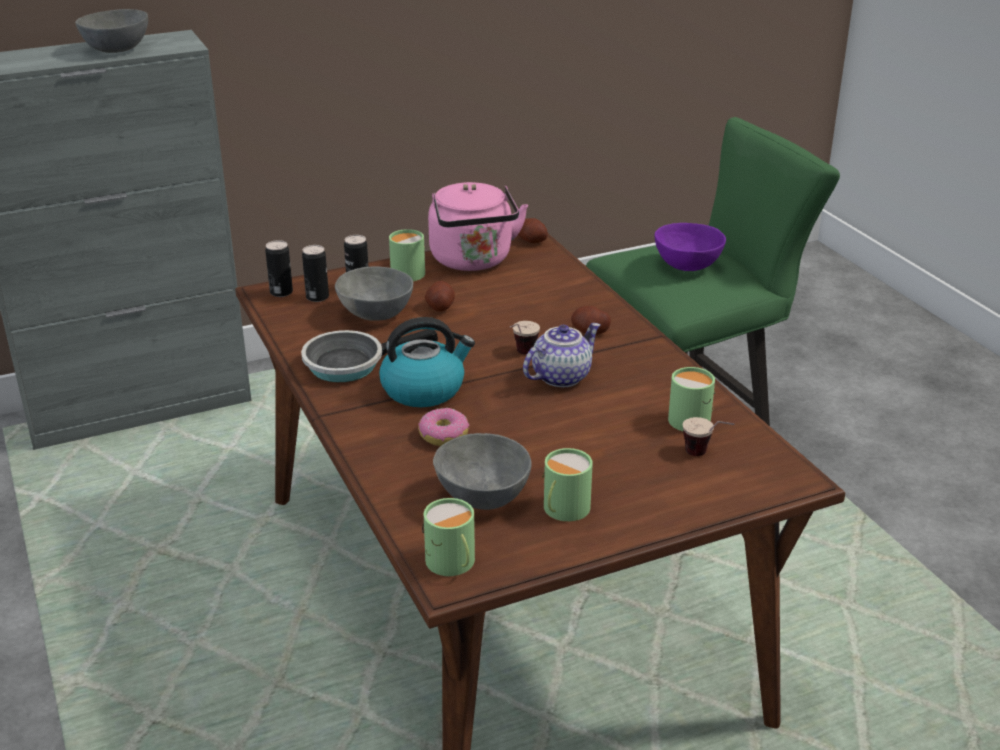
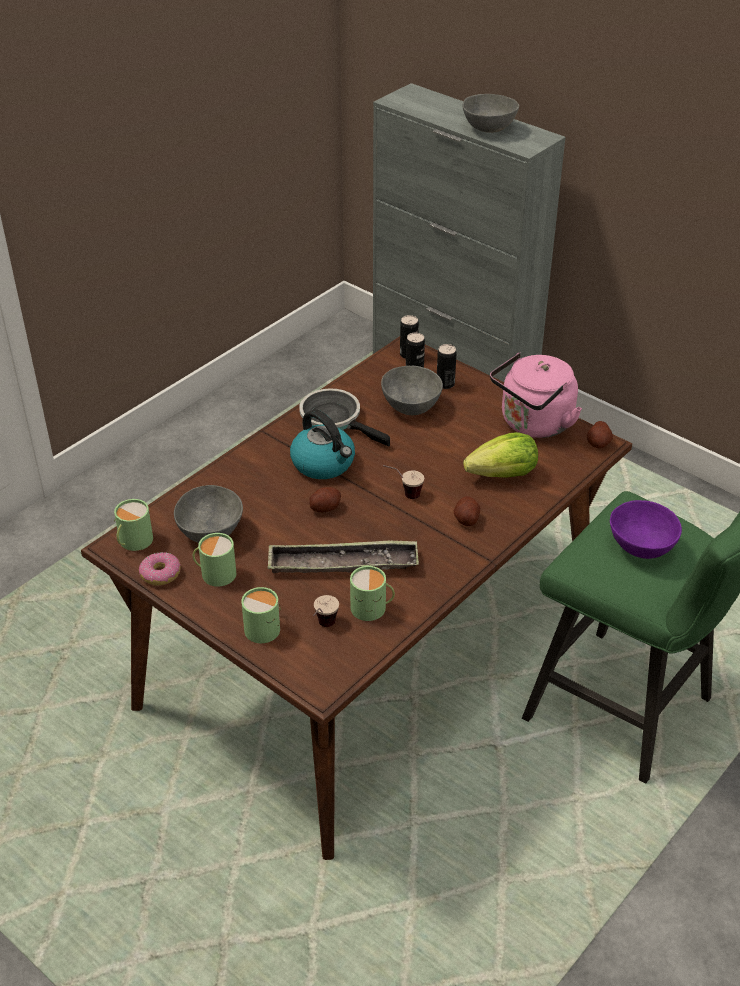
camera: 65 degrees right, 10 degrees up
(406, 272) = (486, 398): green mug -> green mug (265, 627)
(440, 307) = (445, 432): potato -> potato (325, 507)
(443, 435) = (272, 491): donut -> donut (160, 574)
(537, 296) = (503, 475): none -> lettuce
(560, 376) = (386, 523): teapot -> none
(608, 418) = (343, 564): none -> tray

